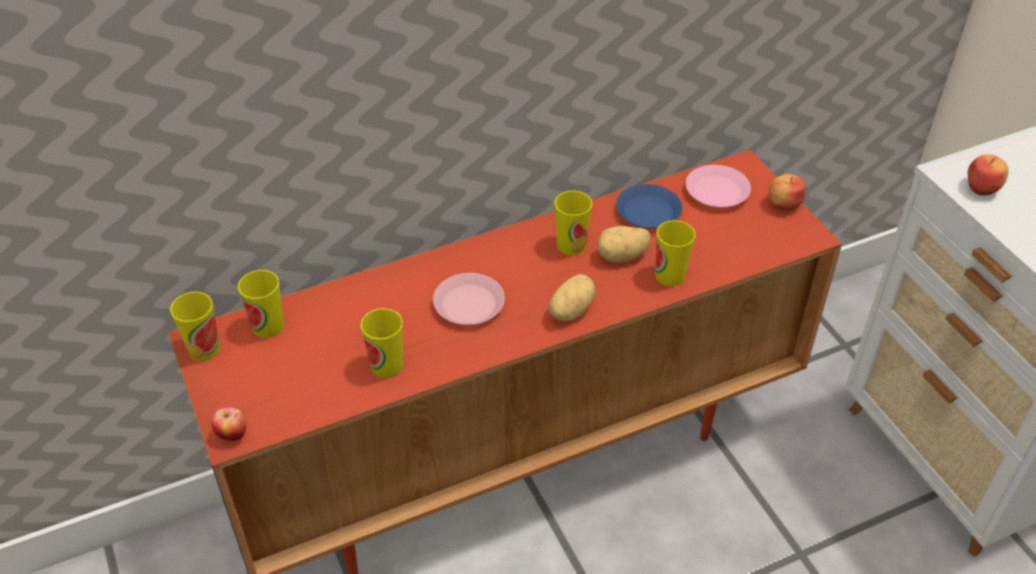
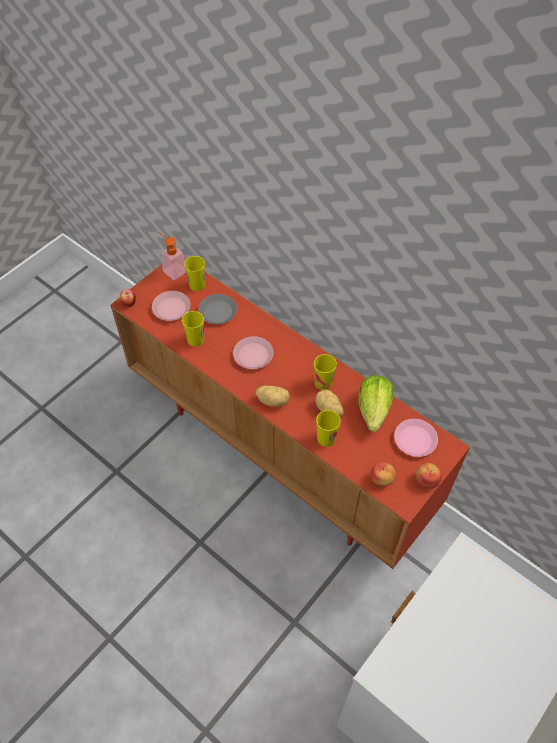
camera: 65 degrees right, 10 degrees up
(204, 348) = (172, 269): cup -> soap dispenser
(294, 377) = (171, 308): none -> pink plate
(348, 318) = (218, 311): none -> grey plate
(648, 212) = (374, 410): blue plate -> lettuce
(982, 188) = (462, 578): apple -> apple (381, 479)

